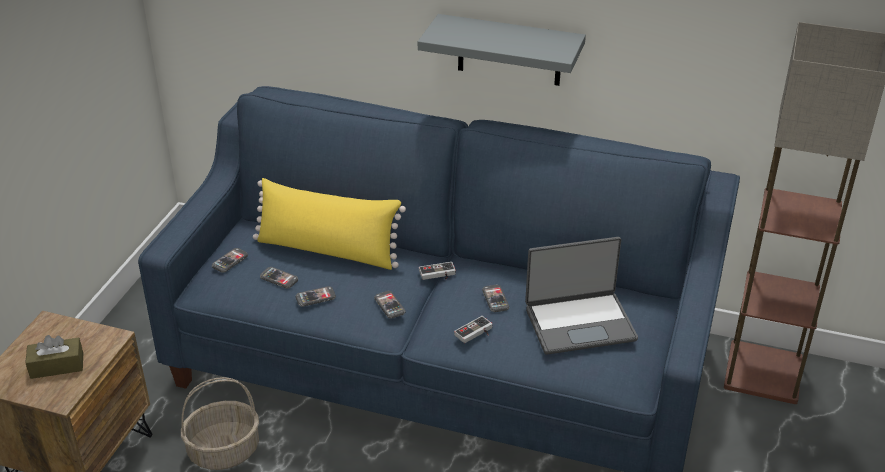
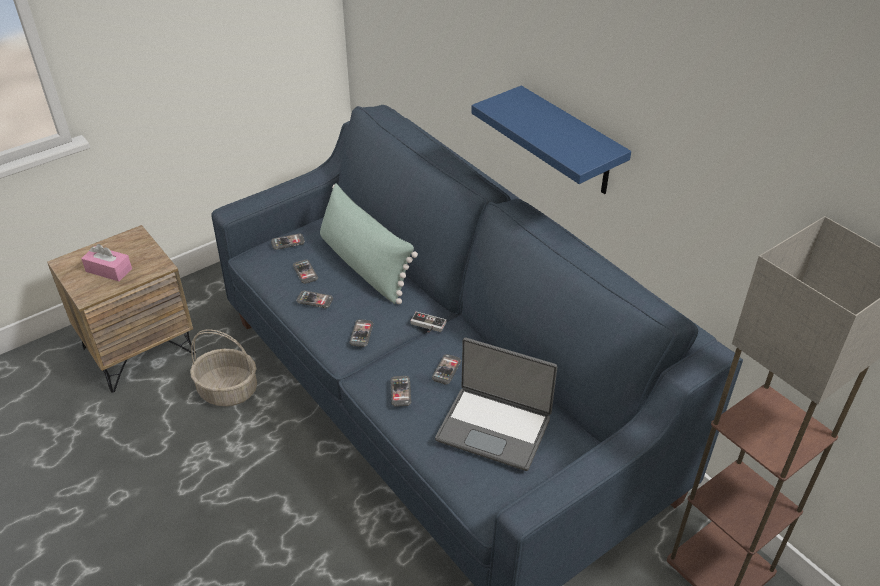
camera: 35 degrees right, 5 degrees up
(57, 366) = (109, 270): brown tissue box -> pink tissue box
(327, 250) = (364, 265): yellow pillow -> green pillow
(475, 333) = (400, 392): game controller -> phone
(509, 50) = (570, 143): grey shelf -> blue shelf

